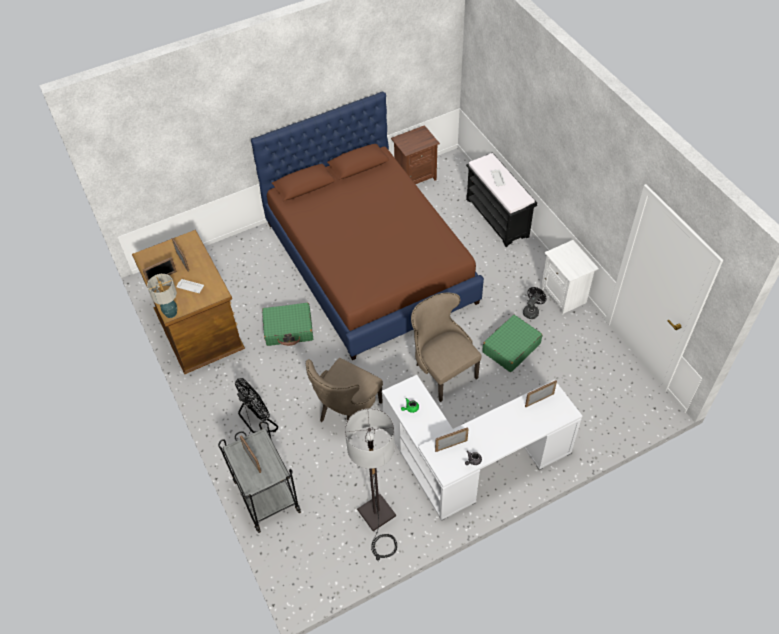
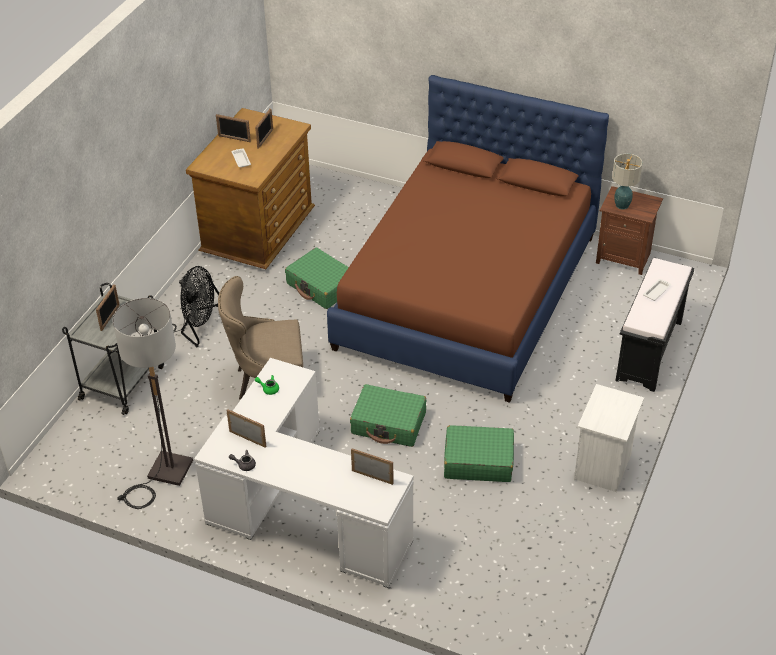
camera: 50 degrees right, 10 degrees down
(171, 313) = (200, 166): table lamp -> table lamp (621, 205)
(442, 371) = (389, 423): beige chair -> green suitcase
(532, 311) = (549, 451): black fan -> none

